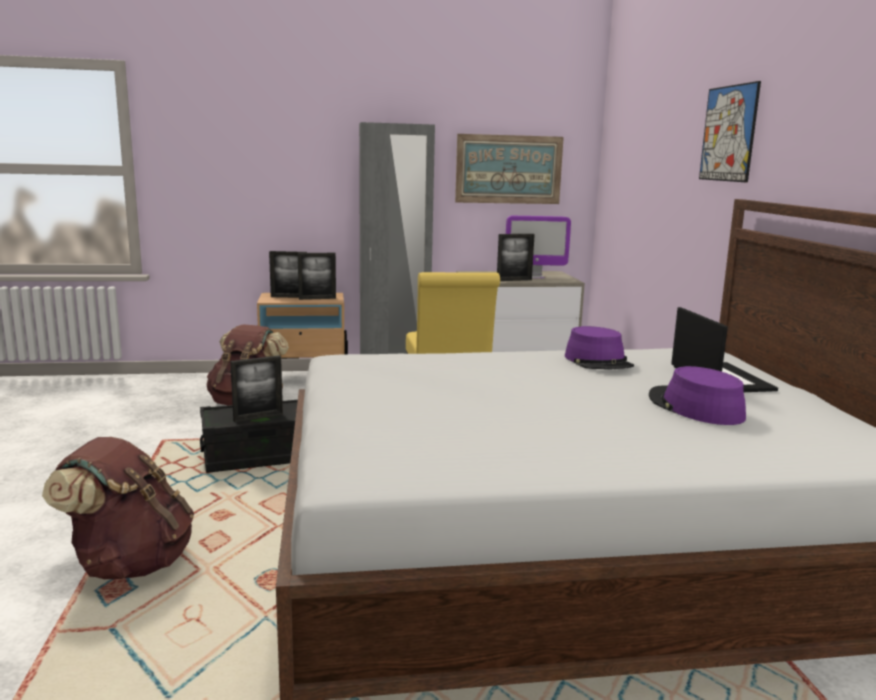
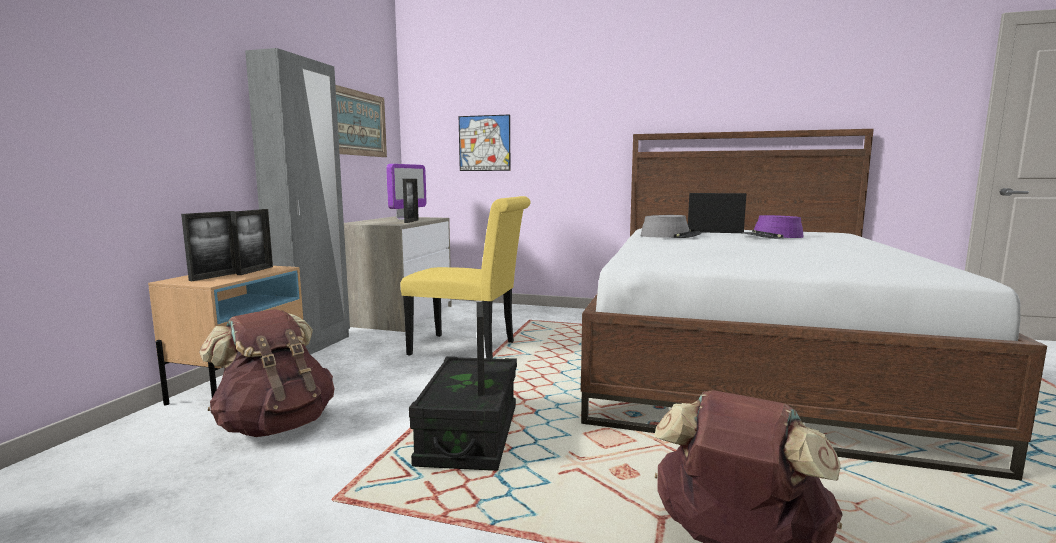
camera: 65 degrees left, 5 degrees down
(598, 361) = (670, 236): purple hat -> grey hat
(728, 133) = (603, 95): picture -> picture (484, 143)

